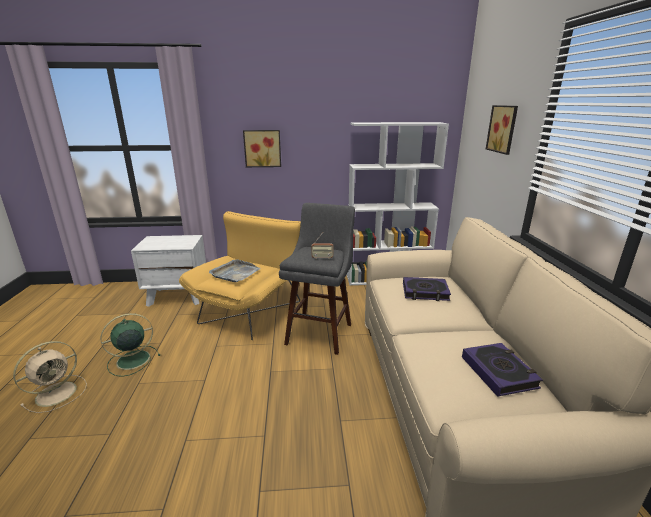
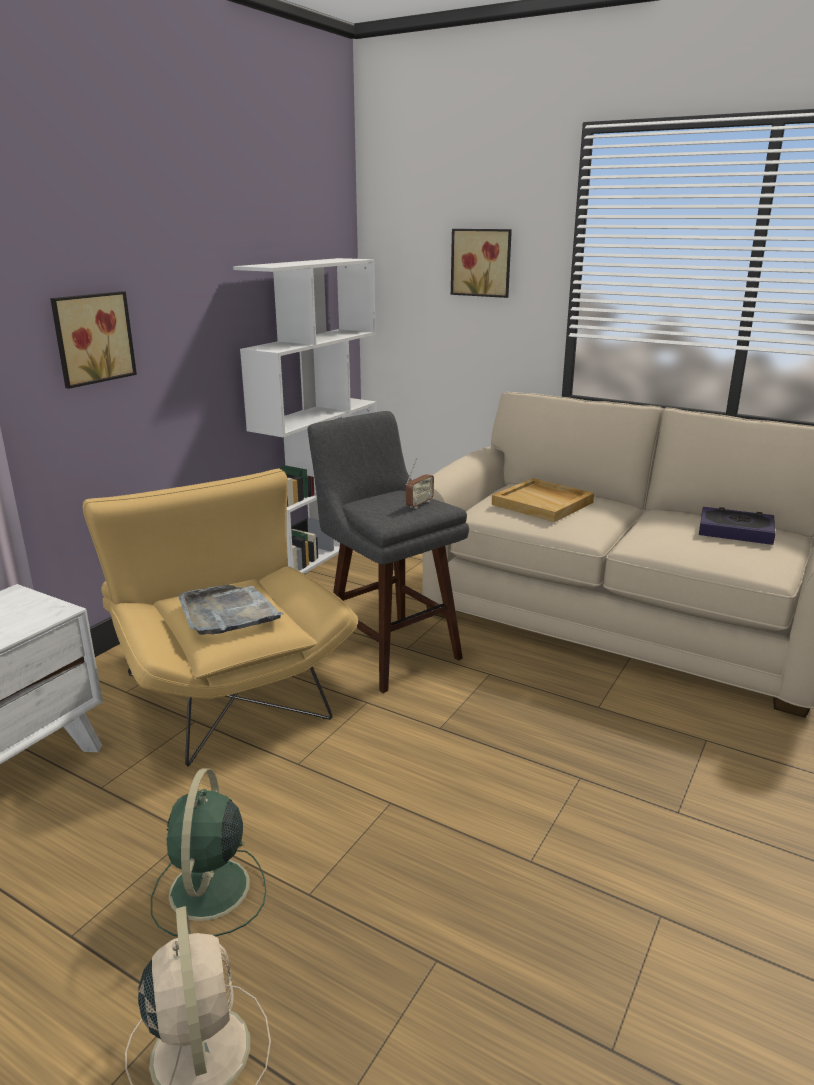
camera: 55 degrees left, 0 degrees up
(425, 292) = (543, 503): book -> beige tray

